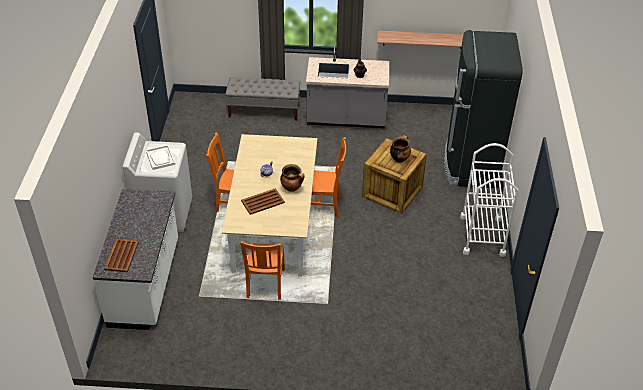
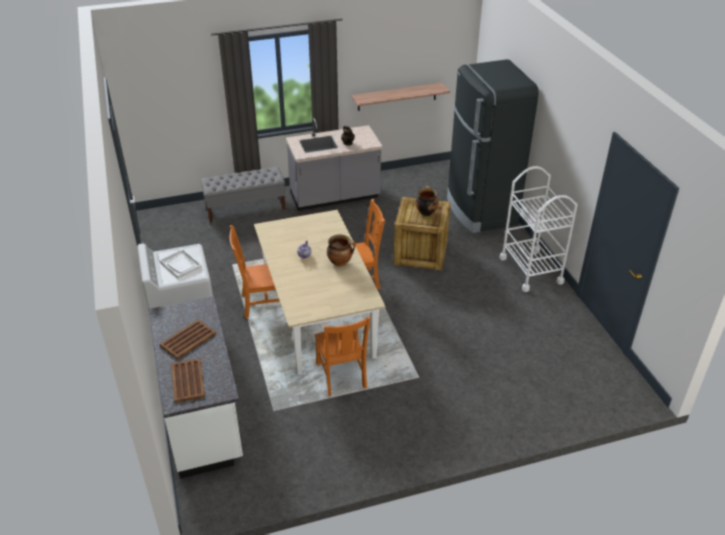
camera: 20 degrees left, 5 degrees down
(263, 202) = (317, 283): brown tray -> brown tray (188, 339)

